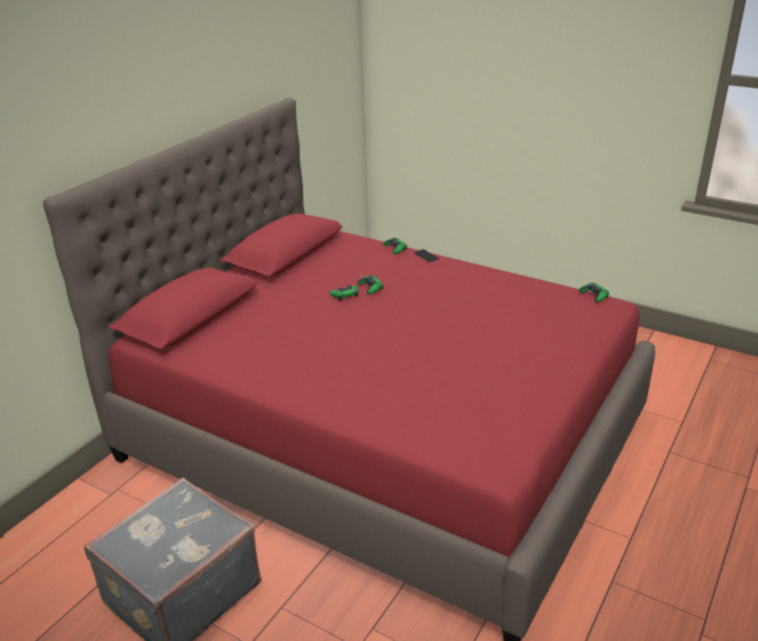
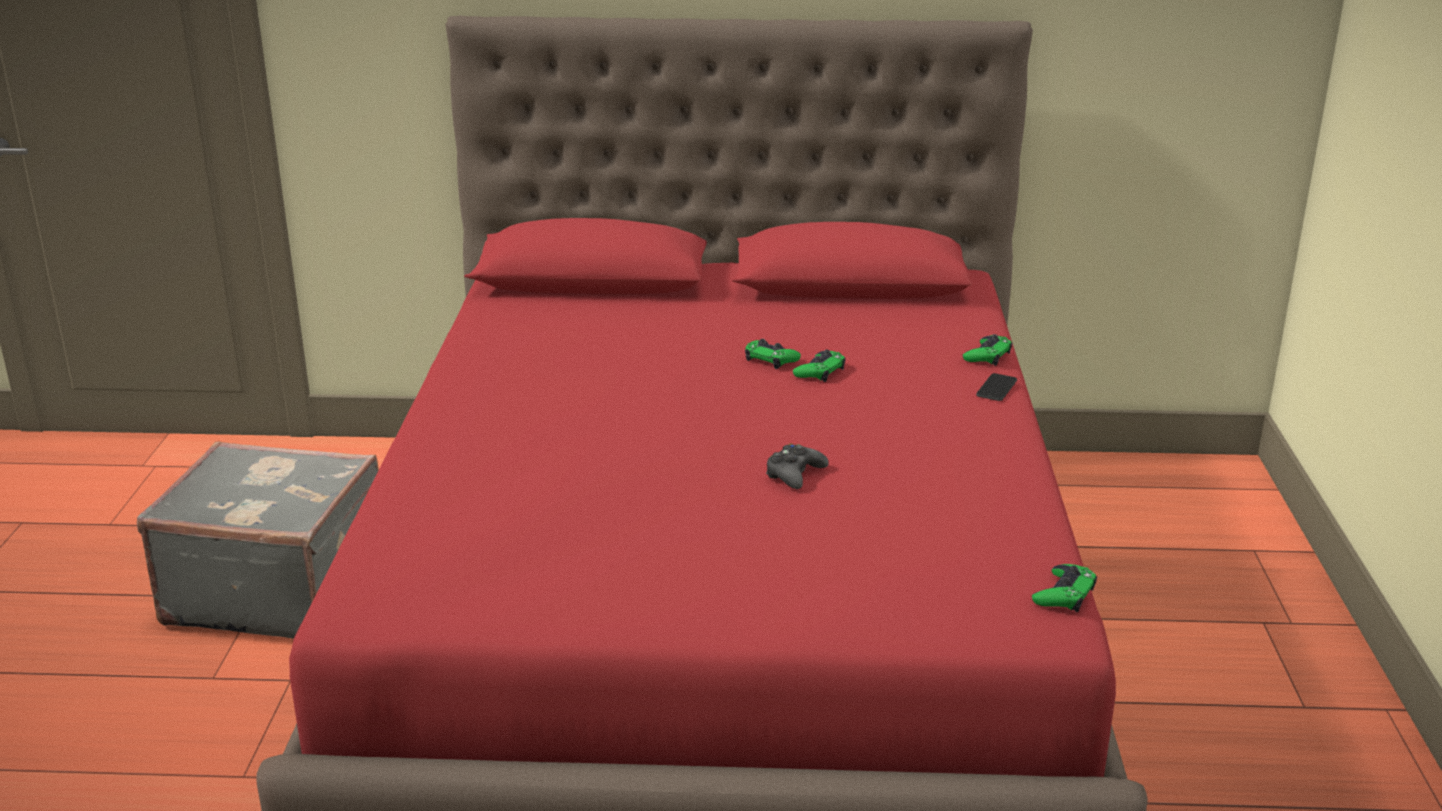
camera: 60 degrees right, 5 degrees down
(461, 321) = (794, 474): none -> black game controller

